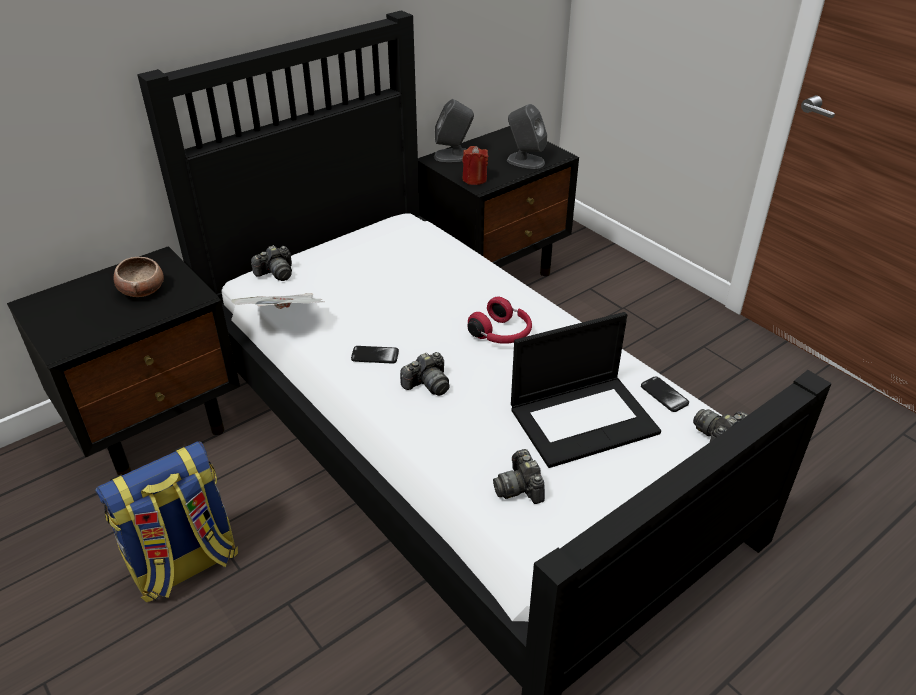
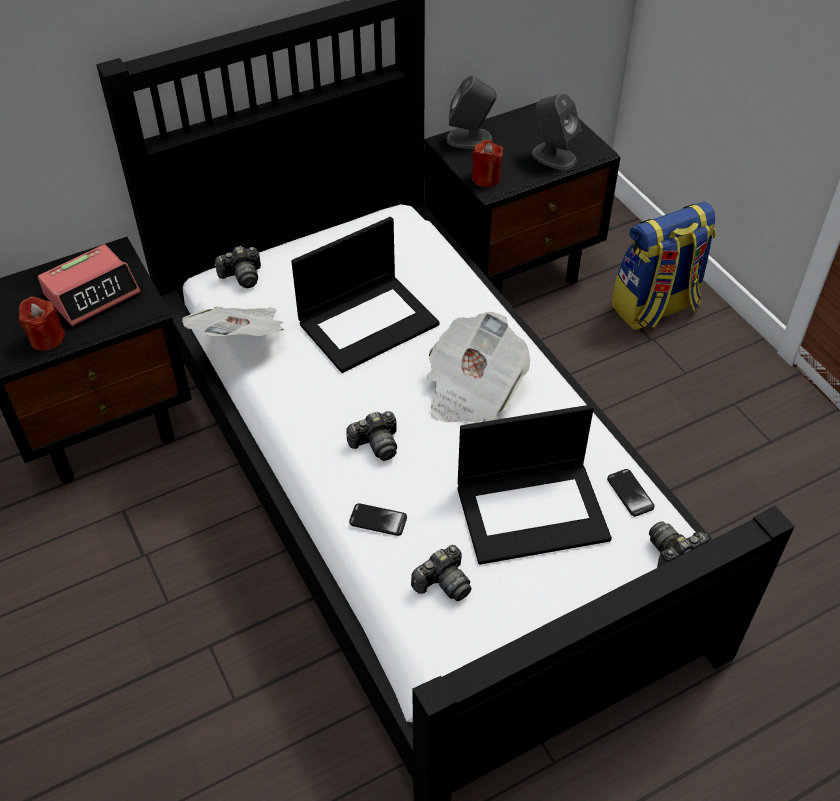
camera: 10 degrees right, 10 degrees up
(103, 328) = (46, 339): none -> red candle
(142, 290) = (92, 293): bowl -> alarm clock
(184, 565) = (114, 588): backpack -> backpack (655, 308)
(375, 355) = (328, 399): phone -> phone (378, 520)
(397, 295) = (368, 322): none -> laptop
(502, 334) = (472, 390): red headphones -> newspaper
(520, 487) = (443, 583): camera -> camera turned 120 degrees counterclockwise

